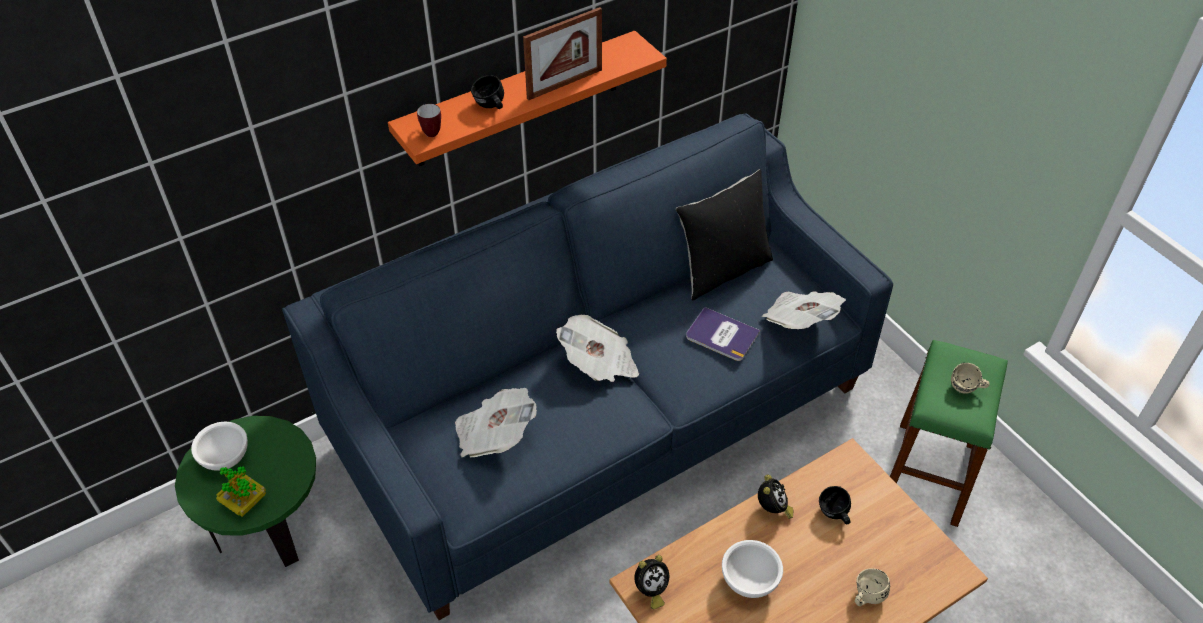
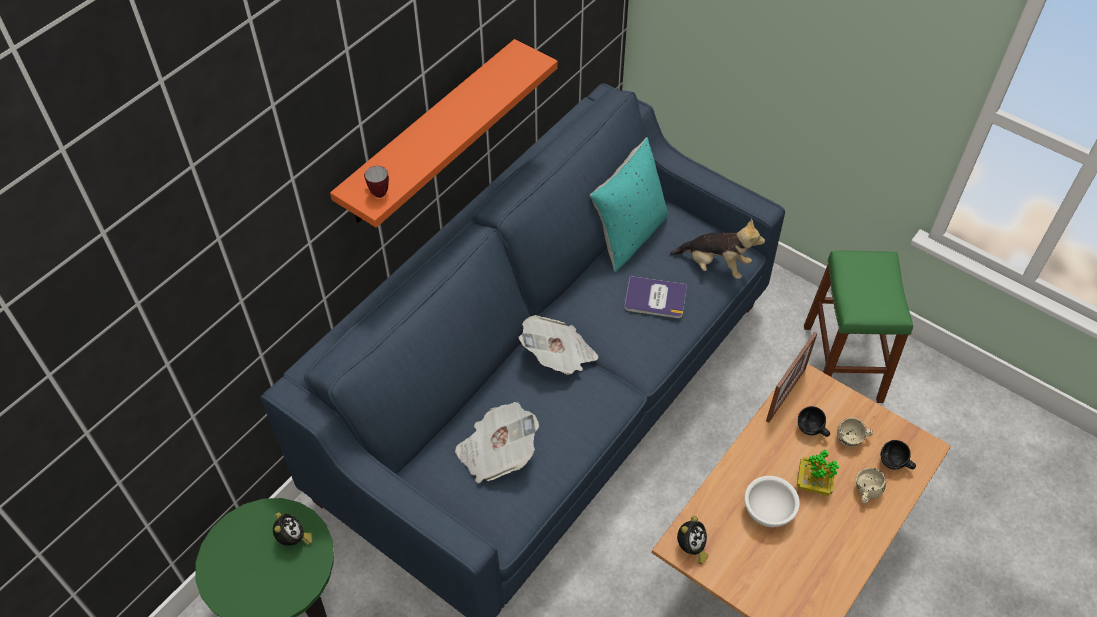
camera: 20 degrees left, 5 degrees up
(226, 458) = (239, 553): white bowl -> none
(244, 502) = (279, 590): potted plant -> potted plant (813, 483)
(490, 107) = (420, 151): black mug -> black mug (894, 465)
(564, 84) = (478, 110): picture frame -> picture frame (786, 394)
(722, 270) = (628, 235): black pillow -> turquoise pillow
(772, 509) = (760, 442): alarm clock -> alarm clock (293, 539)
(799, 321) = (715, 265): newspaper -> plush toy
(966, 389) = (876, 288): beige mug -> beige mug (852, 440)

